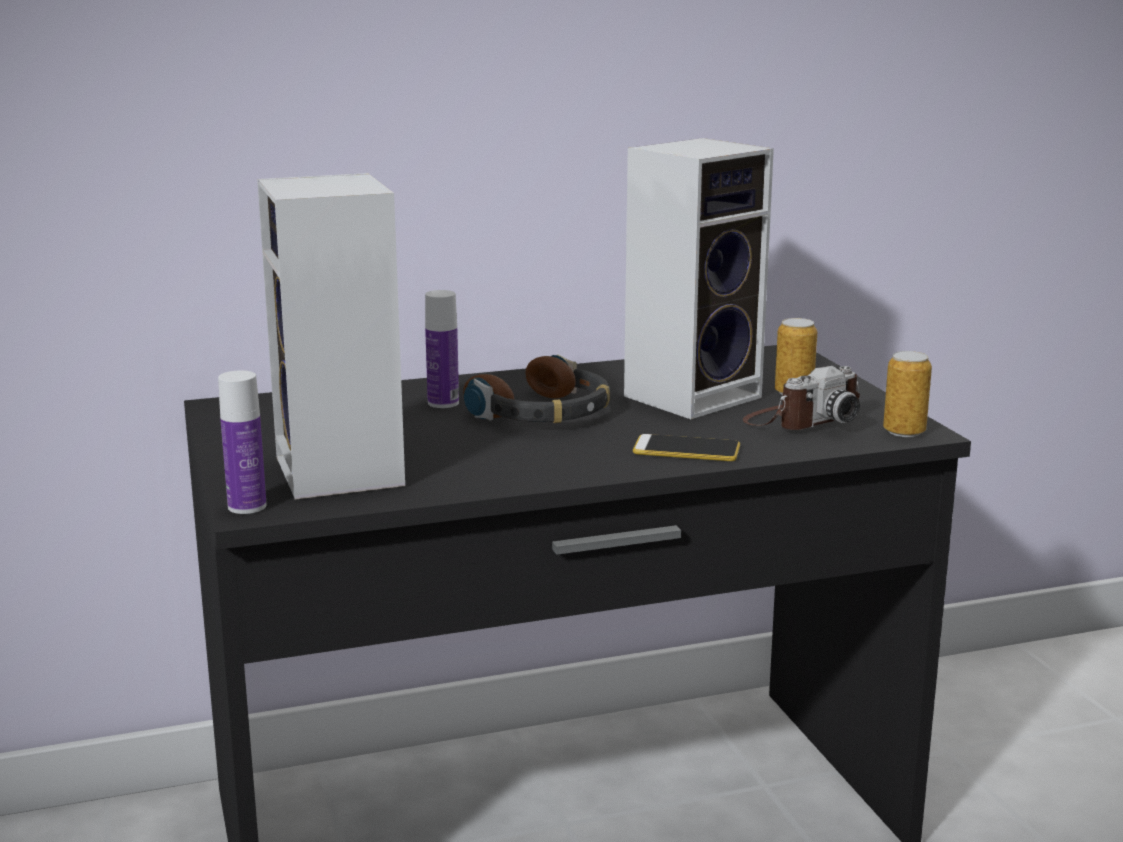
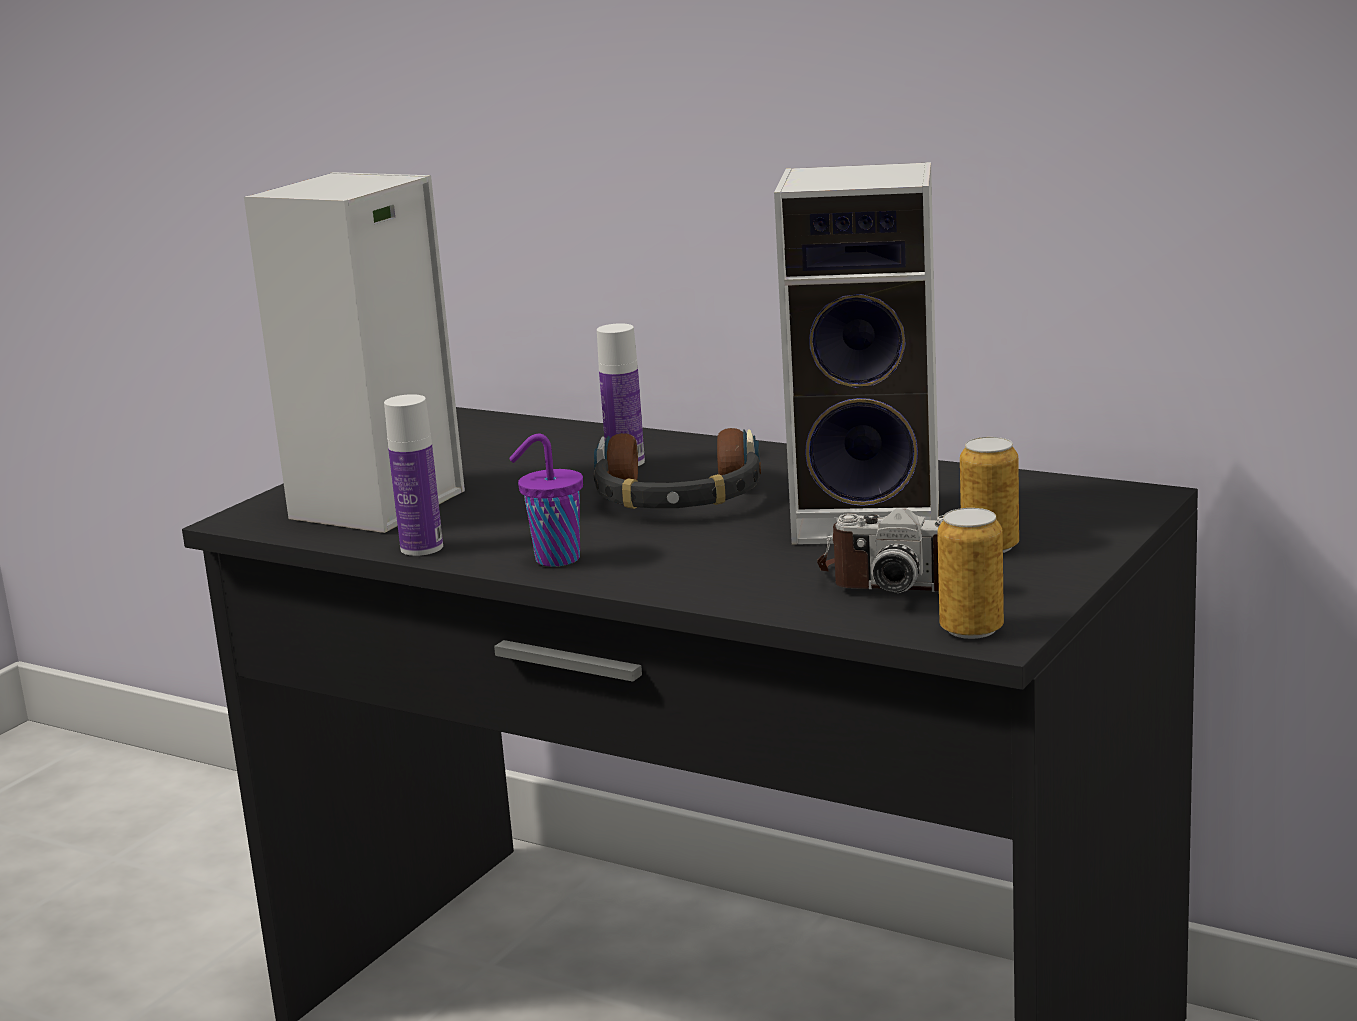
camera: 50 degrees right, 0 degrees up
(247, 506) = (247, 514): bottle -> bottle (422, 548)
(578, 466) = (554, 559): none -> purple cup
(686, 450) = (691, 574): phone -> none

